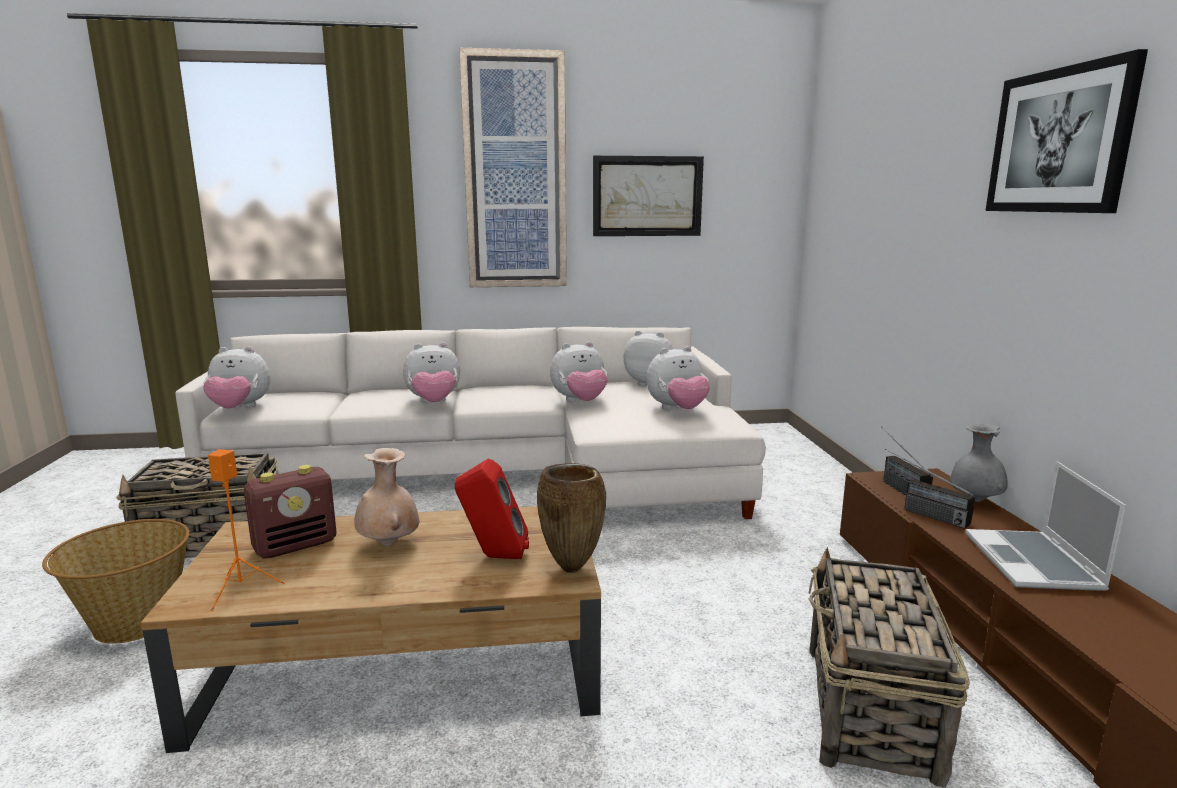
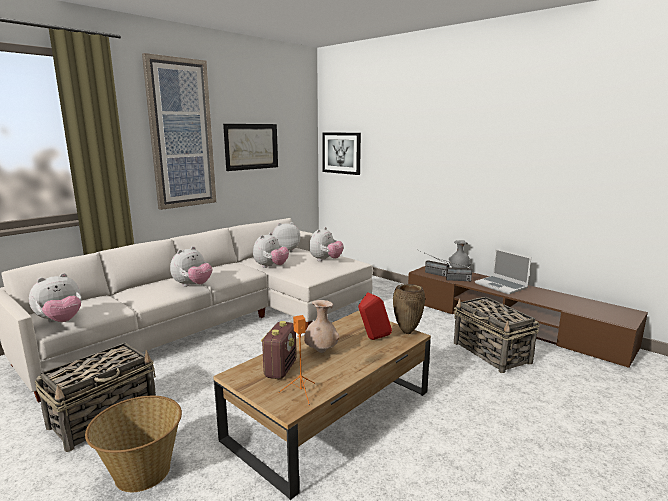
camera: 40 degrees left, 0 degrees up
(1059, 141) = (477, 130): picture -> picture (341, 153)

